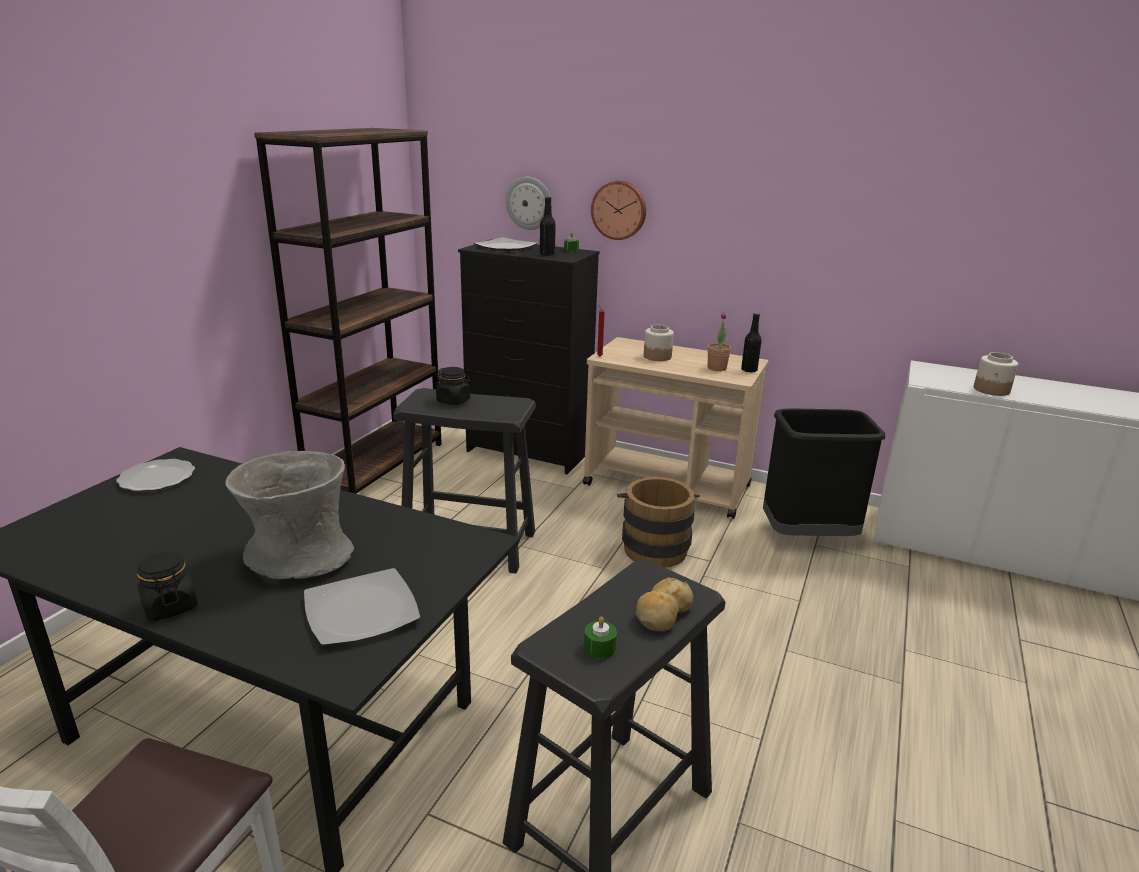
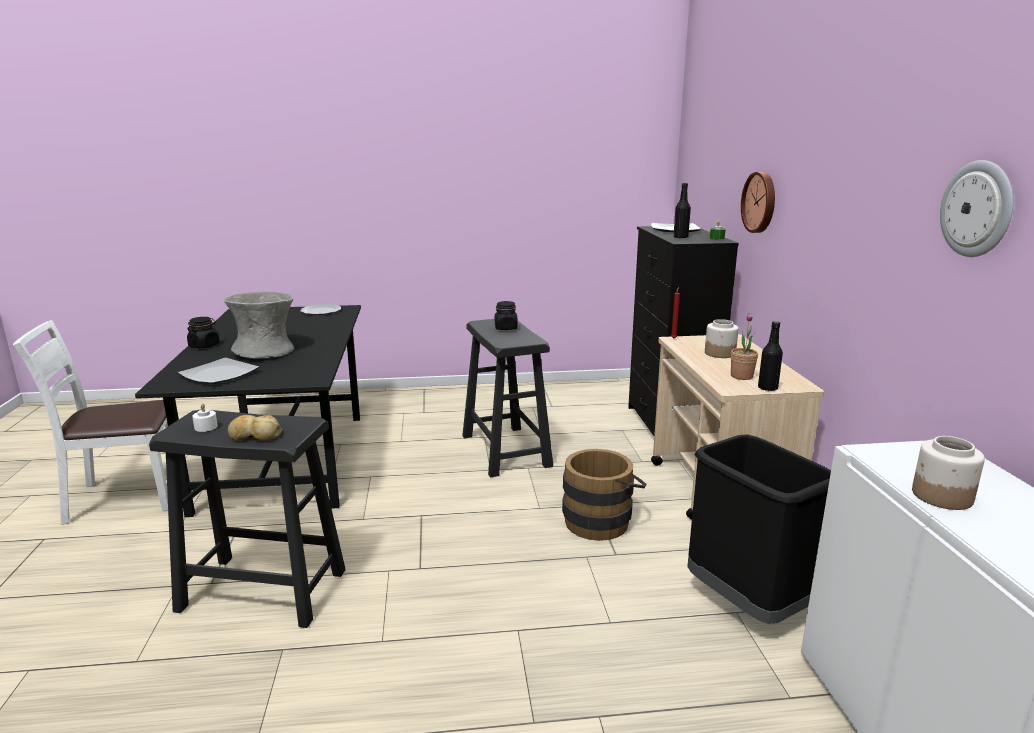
camera: 60 degrees right, 5 degrees down
(377, 465) = (560, 391): brown bookcase -> none
(529, 203) = (719, 193): wall clock -> wall clock (977, 209)
(599, 648) = (206, 427): green candle -> white candle

